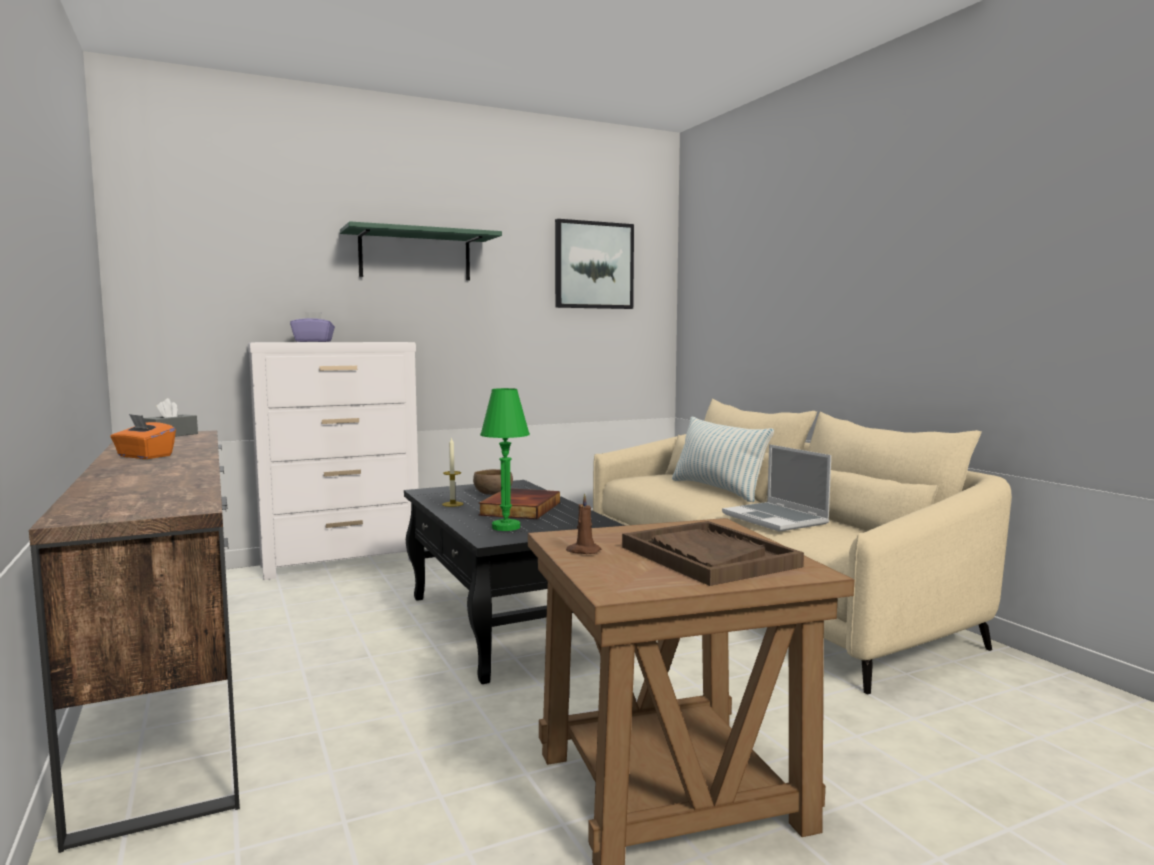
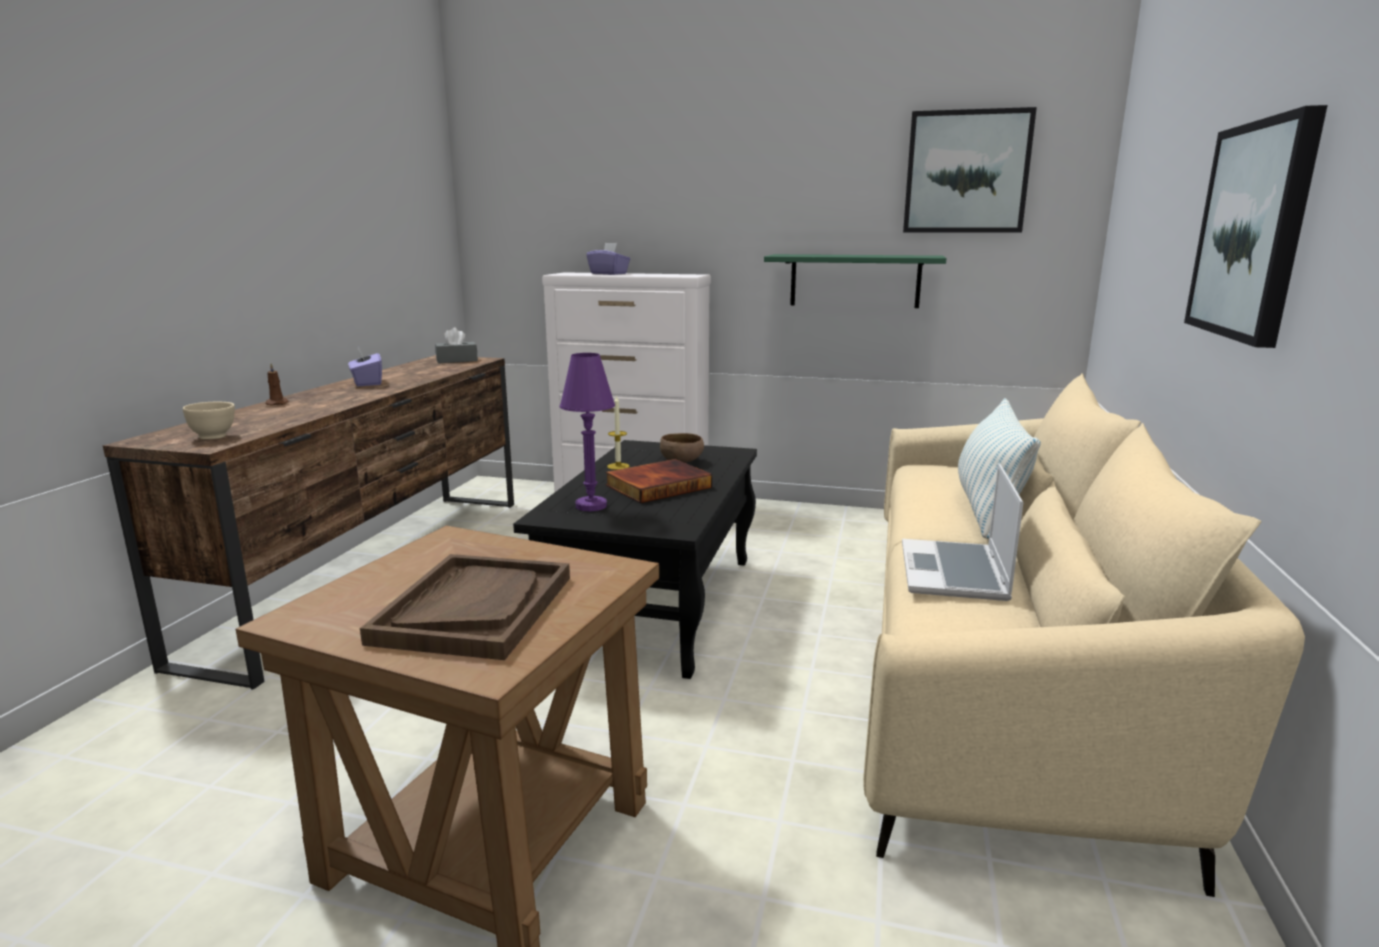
camera: 40 degrees right, 10 degrees up
(144, 456) = (367, 383): orange tissue box -> purple tissue box
(161, 503) = (214, 437): none -> beige bowl
(415, 256) = (727, 174): green shelf -> green shelf (855, 281)
(506, 527) = (591, 506): green table lamp -> purple table lamp
(583, 551) = (411, 562): brown candle -> brown candle (277, 403)
(872, 295) = (1253, 231): none -> picture

